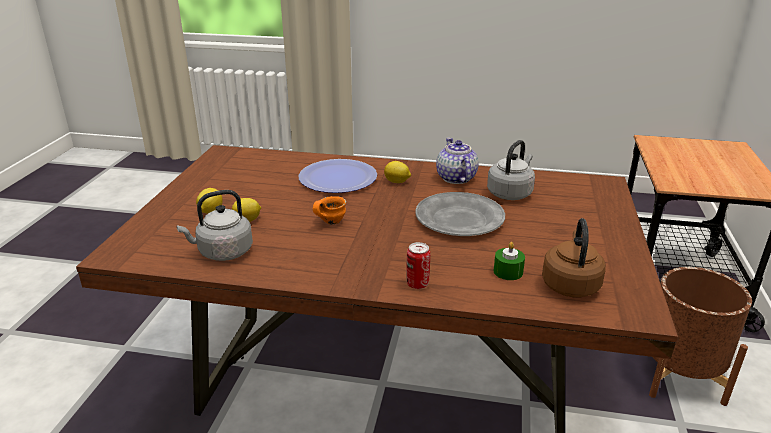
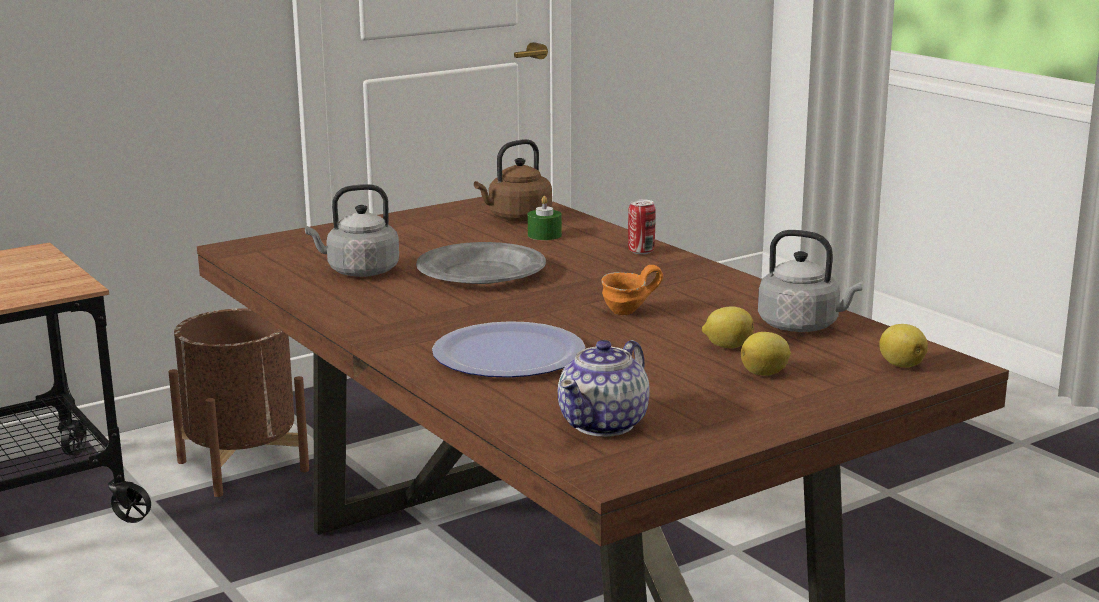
camera: 135 degrees left, 10 degrees down
(397, 182) = (445, 323): lemon -> lemon (900, 364)
(456, 178) = (367, 302): teapot -> teapot (605, 424)

